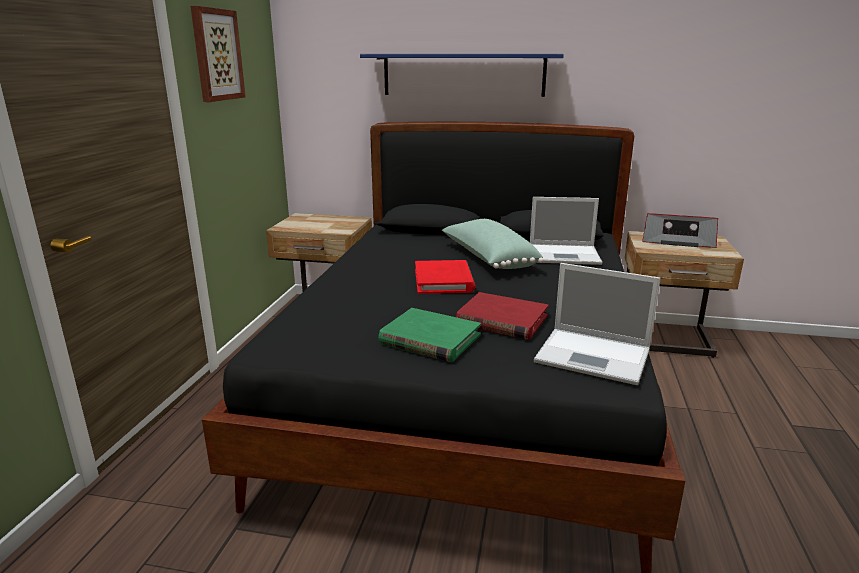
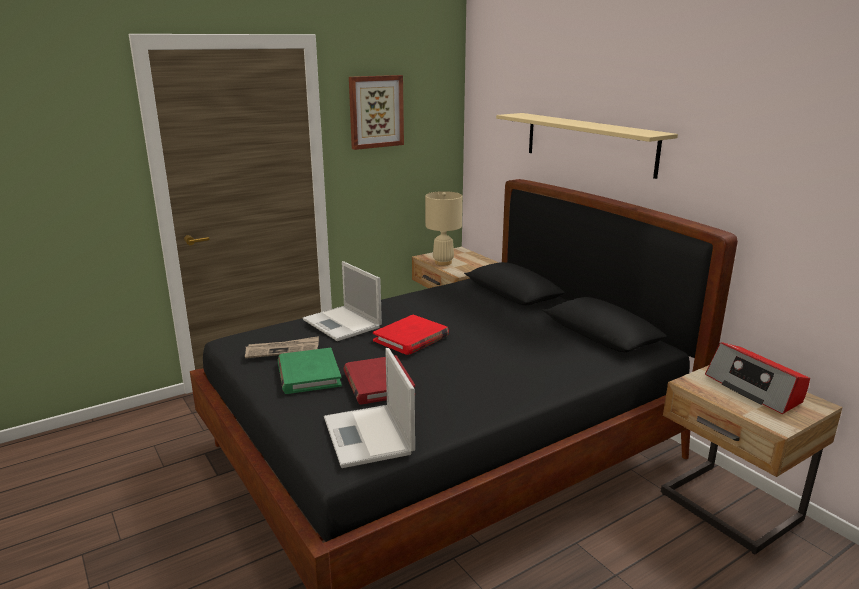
camera: 45 degrees right, 0 degrees up
(309, 227) = (443, 262): none -> beige table lamp
(357, 331) = (283, 350): none -> newspaper
(463, 75) = (588, 143): blue shelf -> beige shelf
(488, 259) = (492, 334): green pillow -> none
(565, 255) = (564, 355): laptop -> laptop (343, 324)

